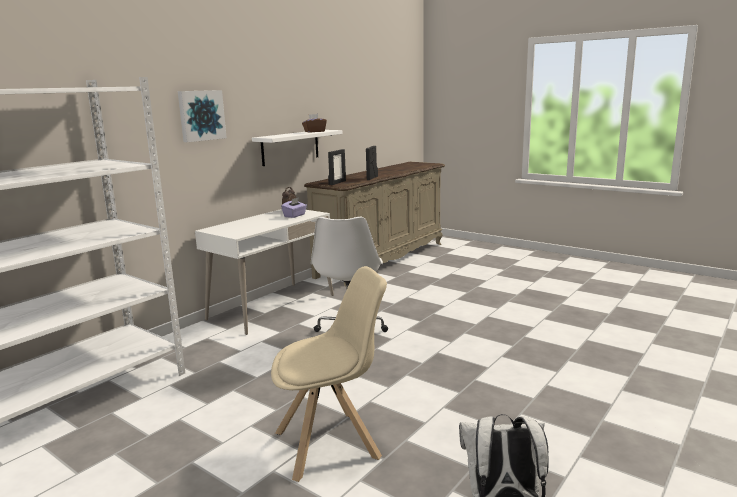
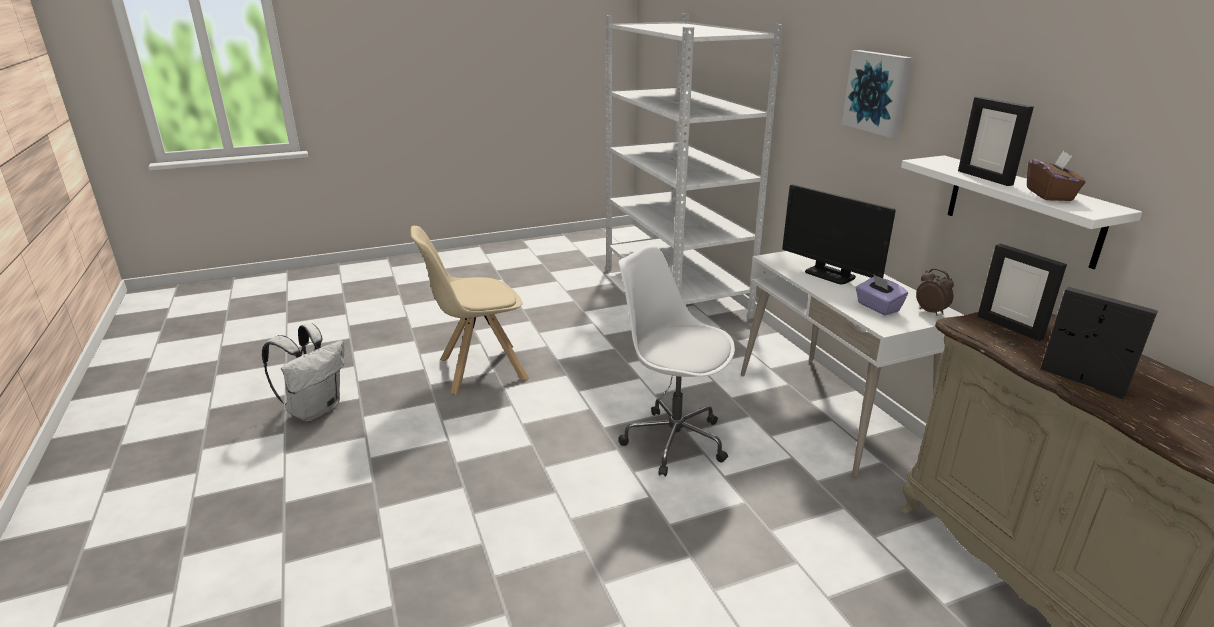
camera: 120 degrees right, 10 degrees up
(255, 224) = (830, 274): none -> monitor
(295, 134) = (985, 177): none -> picture frame
(332, 443) = (478, 370): beige chair -> beige chair turned 60 degrees clockwise

